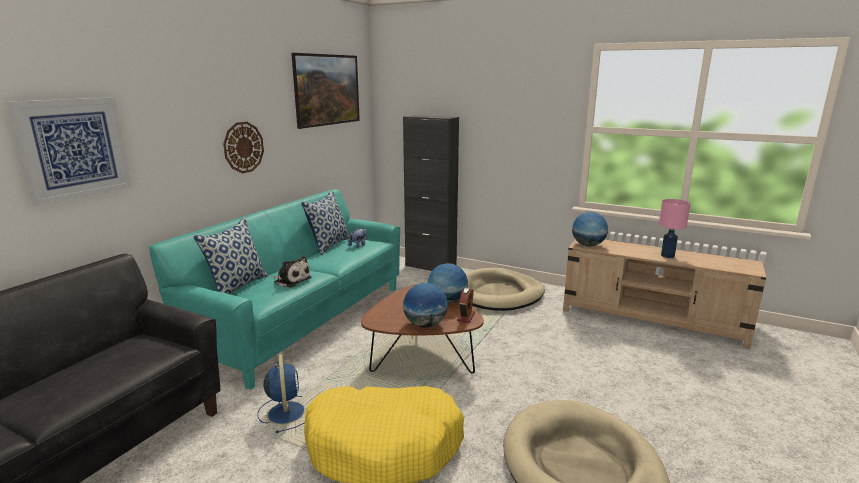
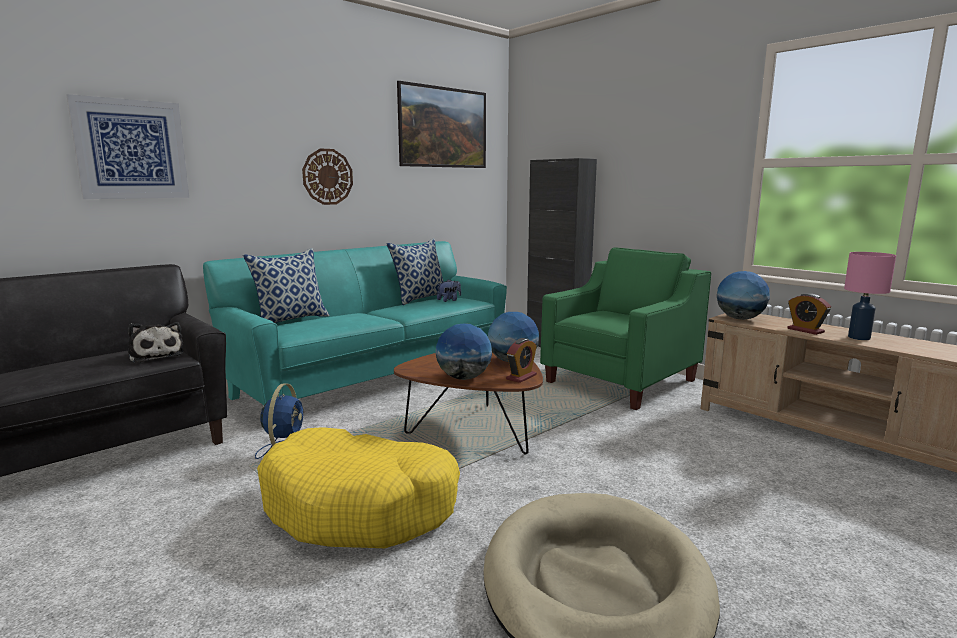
camera: 20 degrees right, 5 degrees down
(291, 280) = (346, 320): plush toy -> plush toy (156, 355)
(497, 294) = (621, 381): beige dog bed -> green armchair
(634, 252) = (805, 330): none -> alarm clock

